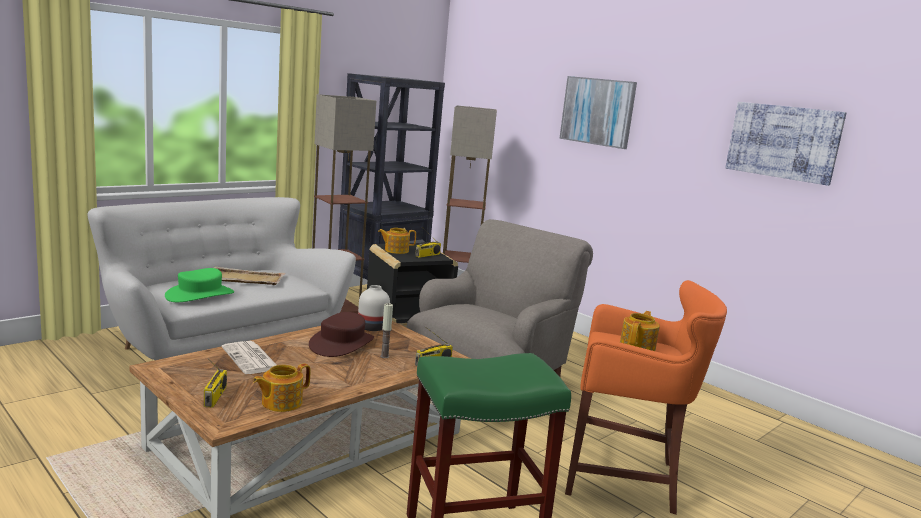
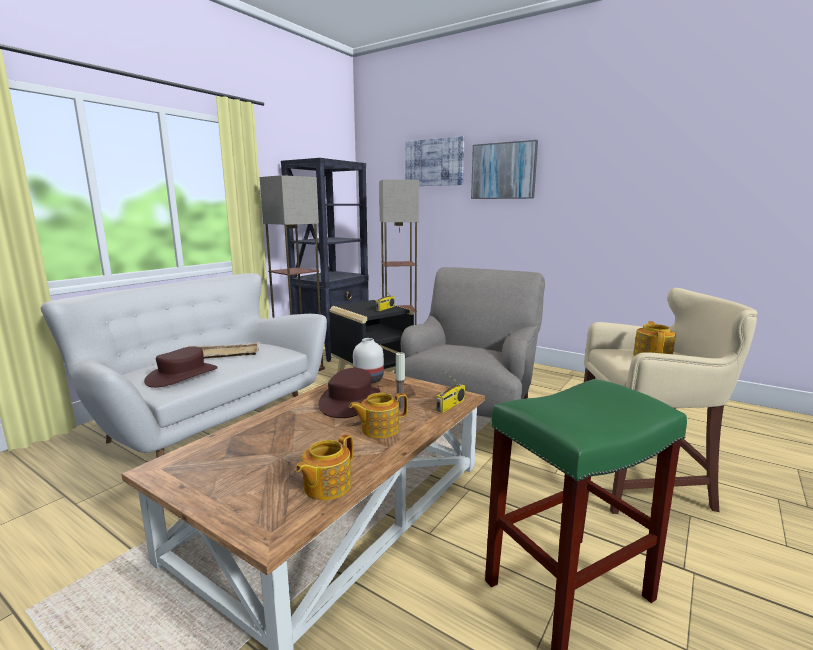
camera: 10 degrees left, 0 degrees up
(200, 295) = (182, 375): green hat -> brown hat
(215, 397) = (244, 495): radio -> none
(251, 359) = (265, 436): newspaper -> none
(396, 250) = (355, 308): teapot -> teapot (379, 429)
(625, 477) = (645, 481): orange stool -> beige stool
(783, 142) = (682, 169): picture -> picture (434, 162)

